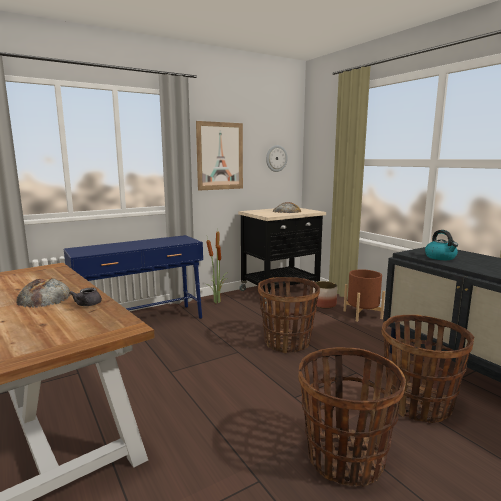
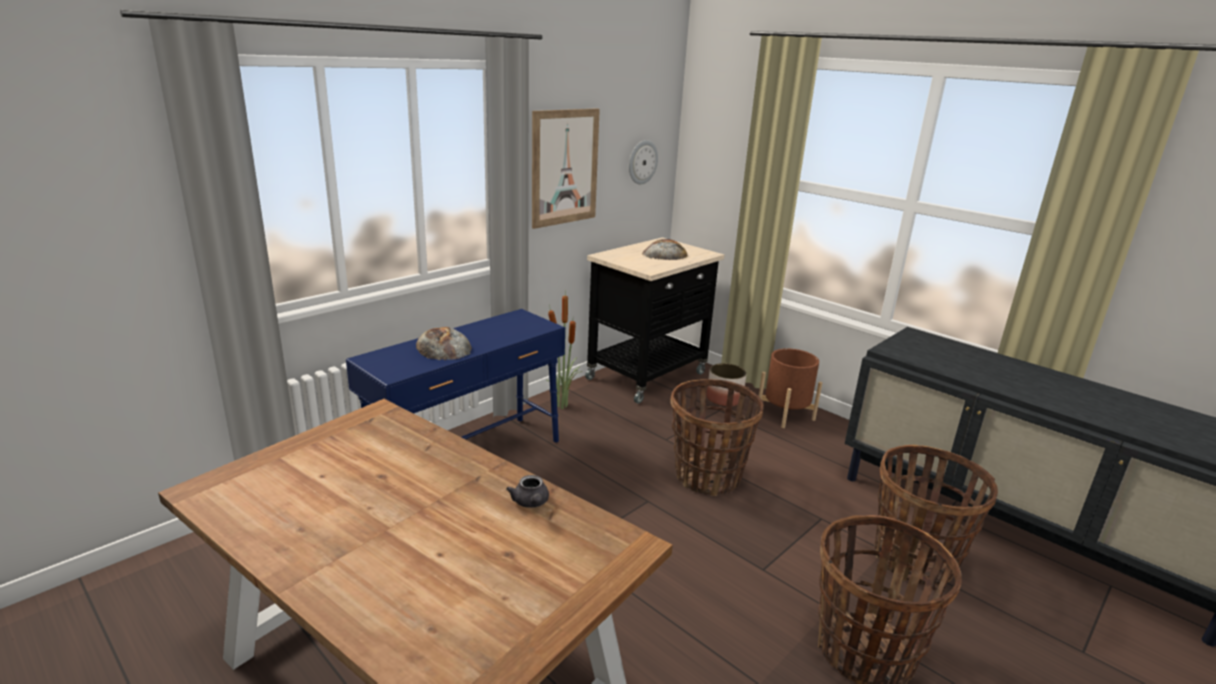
camera: 15 degrees left, 10 degrees up
(44, 297) = (445, 491): bread -> bread (443, 347)
(440, 257) = (932, 358): kettle -> none

